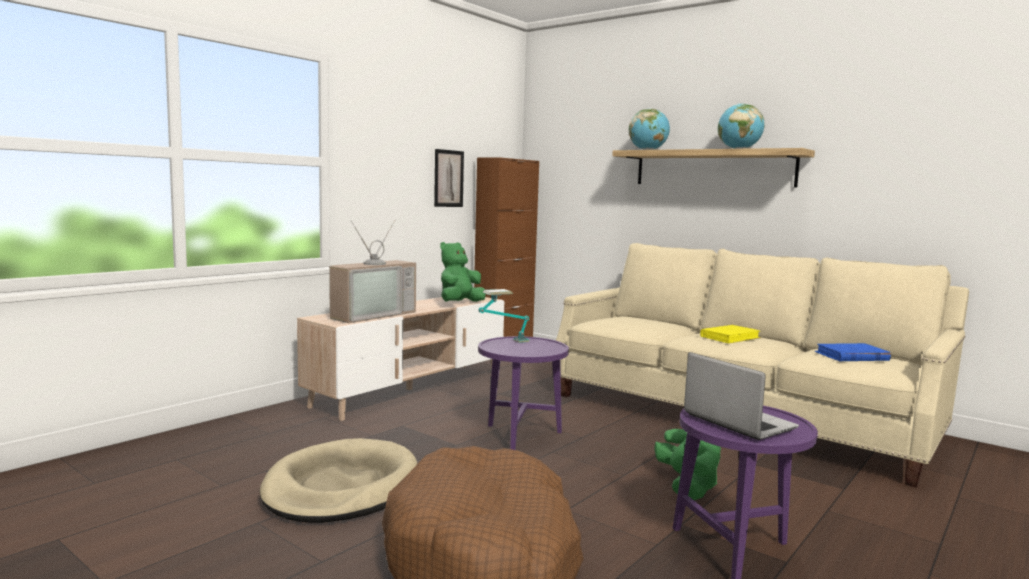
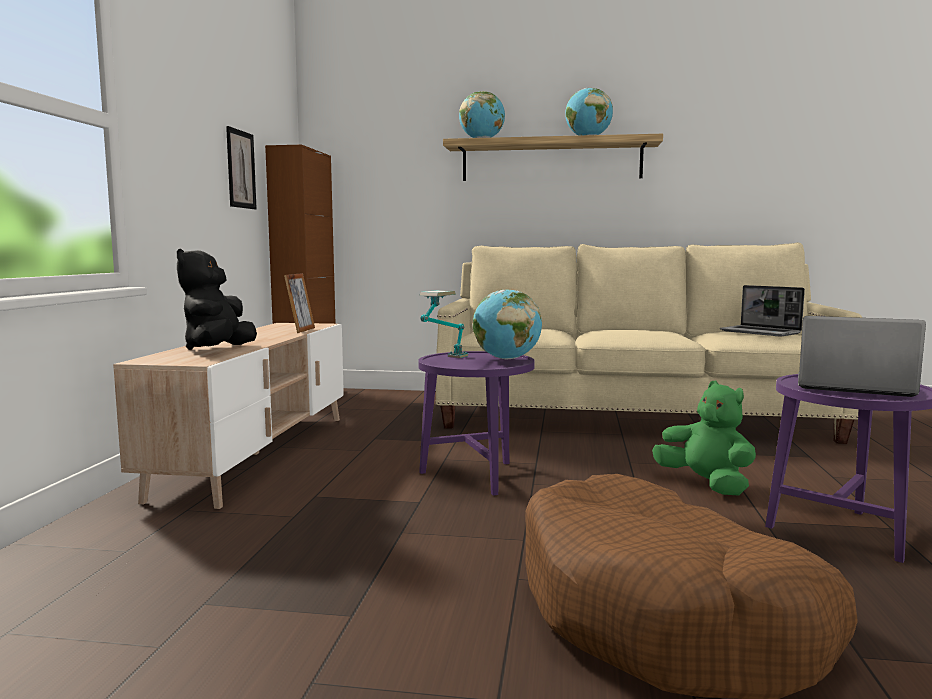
camera: 30 degrees left, 0 degrees up
(341, 487) = (359, 591): beige dog bed -> none
(370, 314) = (218, 350): television -> black plush toy
(459, 303) = (301, 330): green plush toy -> picture frame
(544, 349) = (506, 359): none -> globe
(730, 337) = (635, 331): yellow book -> none
(851, 356) = (761, 332): blue book -> laptop

